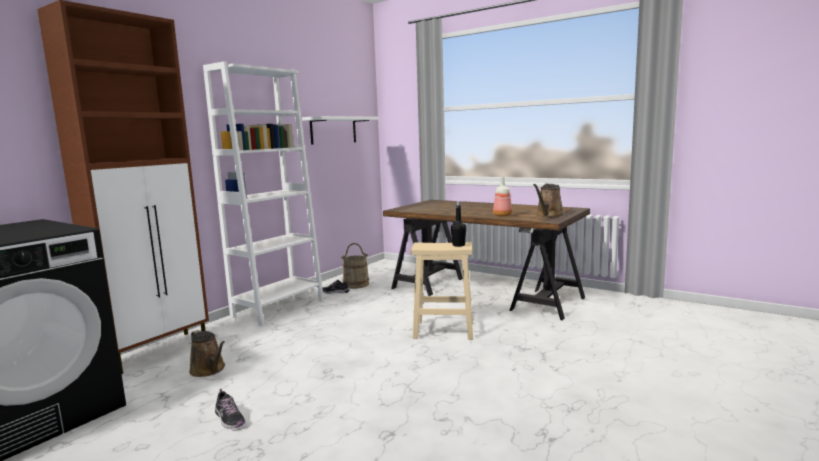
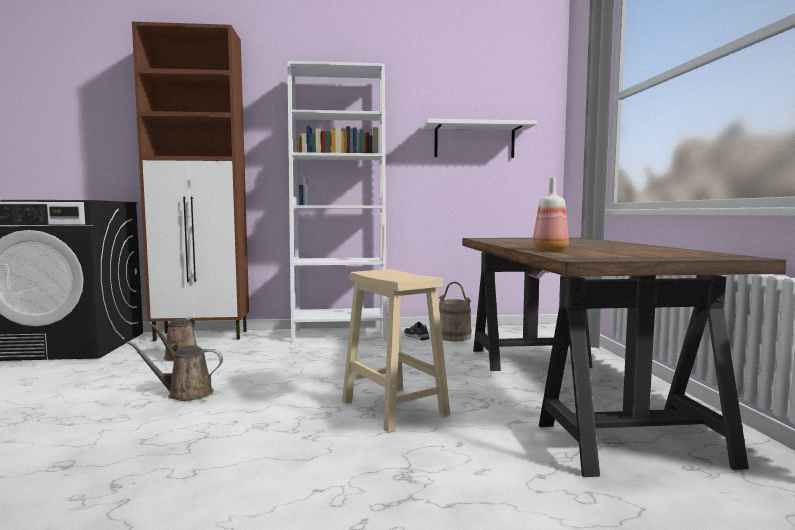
camera: 50 degrees right, 5 degrees down
(229, 419) = (84, 392): shoe -> none
(458, 245) = (408, 277): black bottle -> none
(548, 215) = (620, 255): brown watering can -> brown watering can (185, 394)

